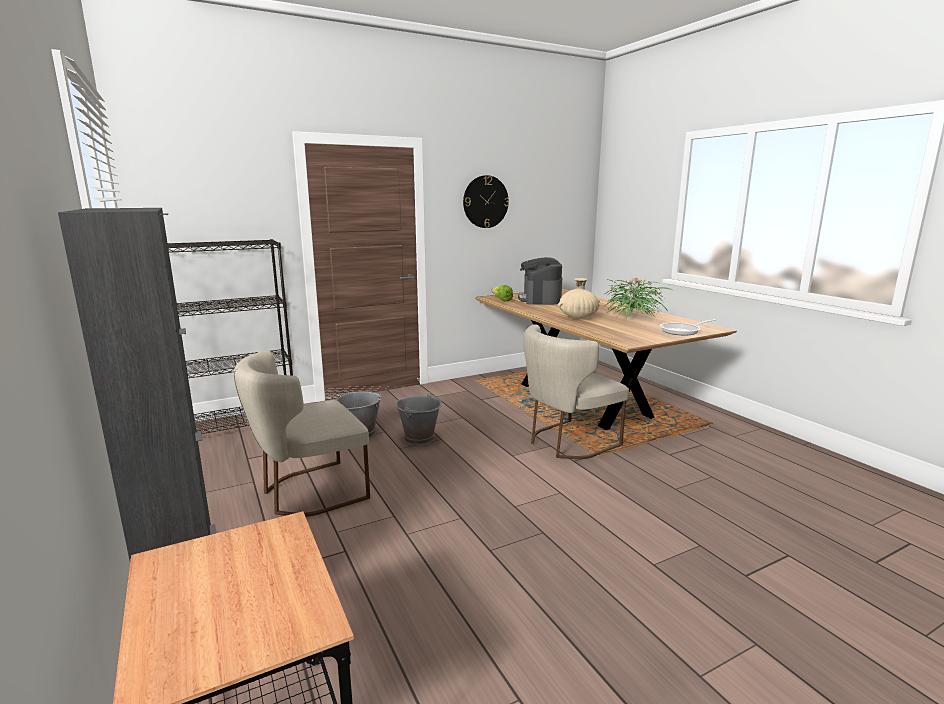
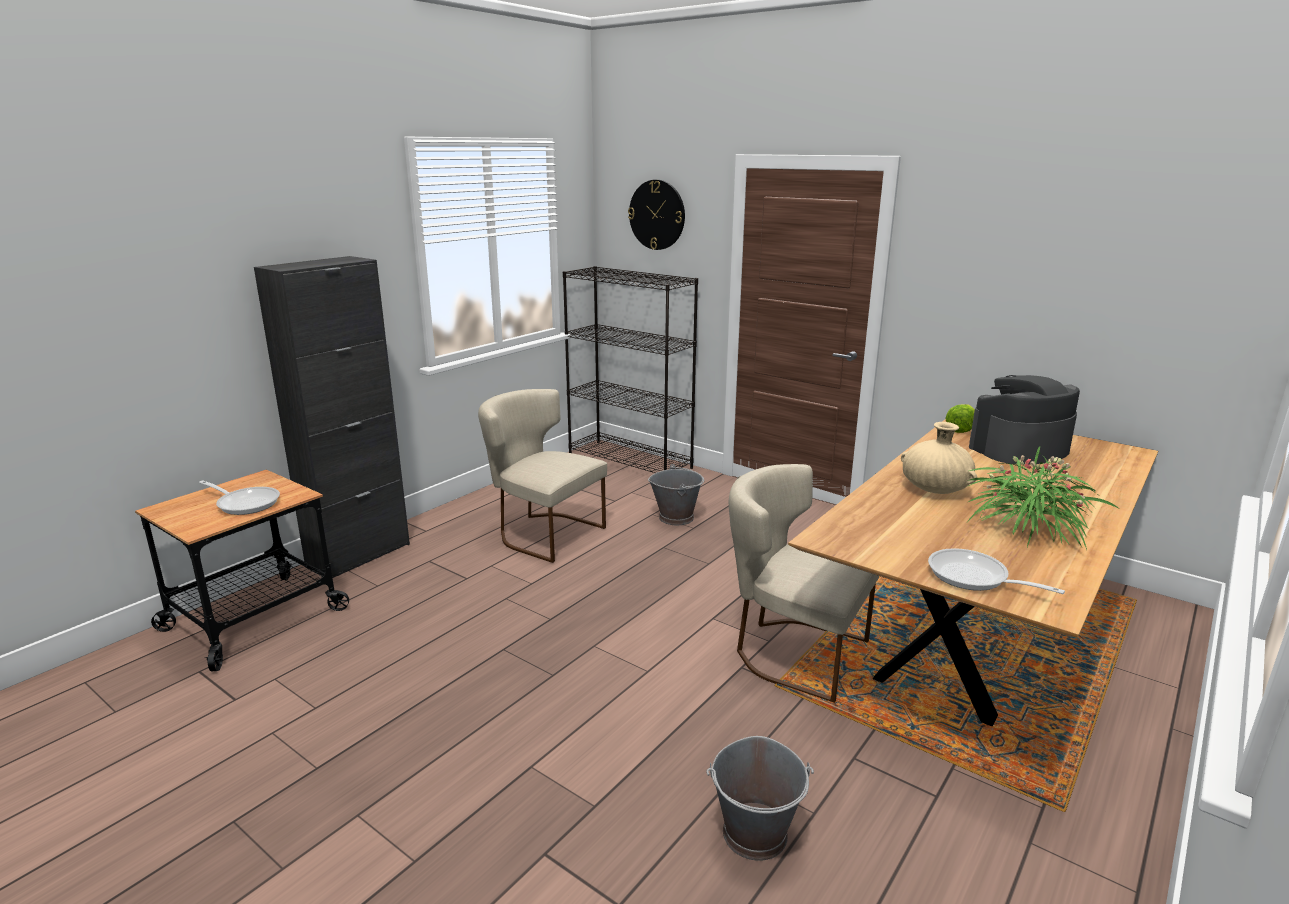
camera: 65 degrees right, 5 degrees up
(257, 575) = (245, 503): none -> frying pan
(420, 438) = (698, 551): grey bucket -> grey bucket (756, 834)
(485, 202) = (1000, 261): wall clock -> wall clock (657, 215)

